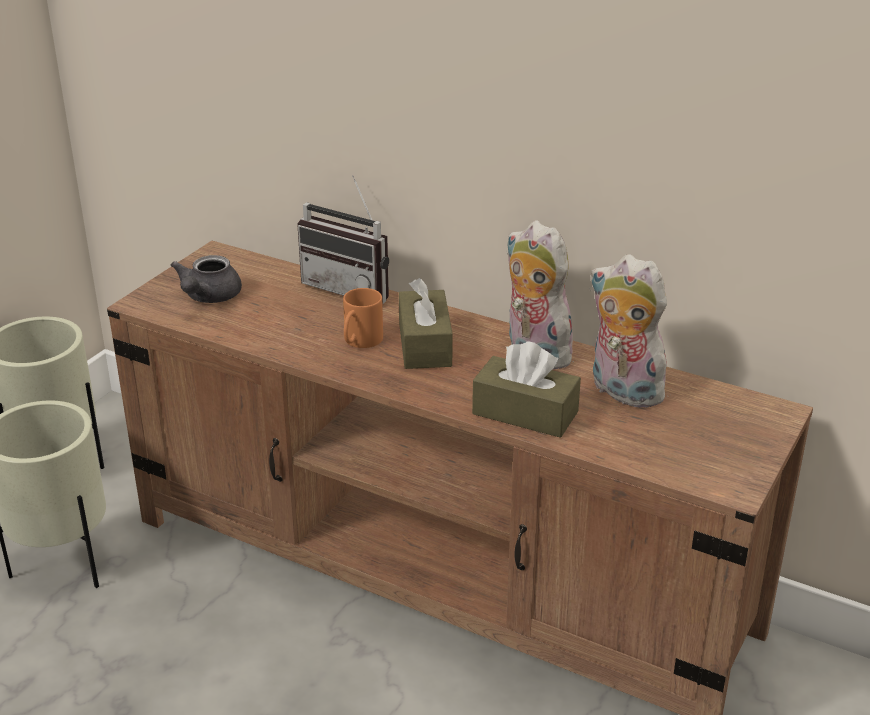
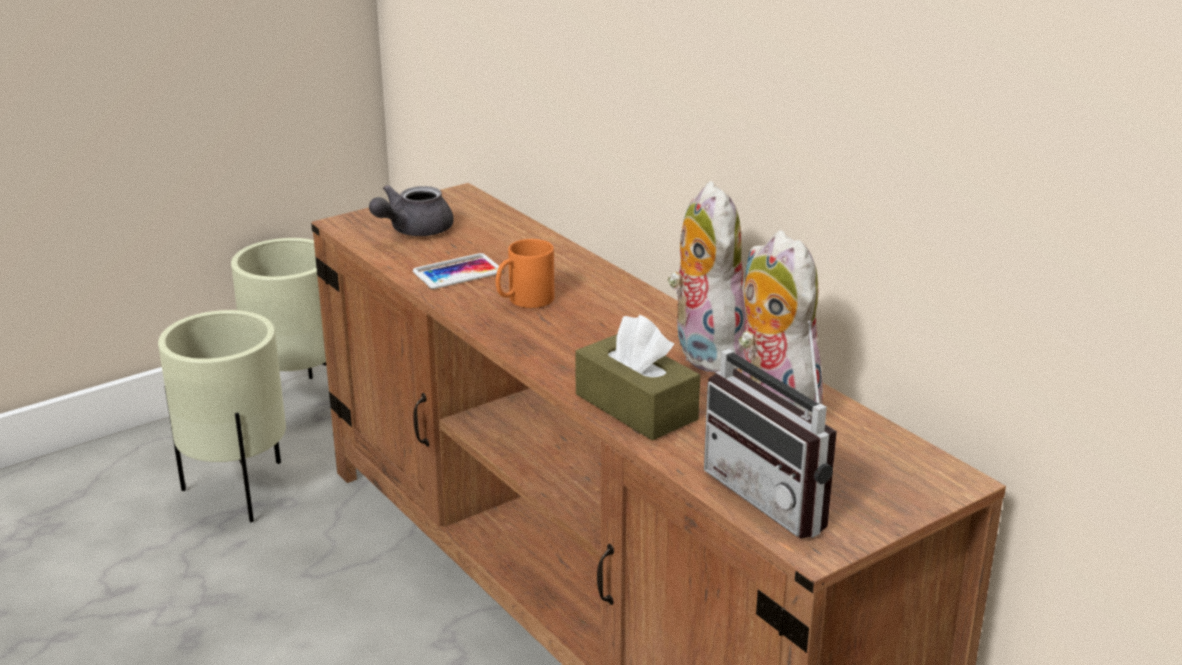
camera: 25 degrees right, 5 degrees down
(282, 328) = (458, 272): none -> phone
(352, 288) = (566, 250): radio -> radio (779, 496)
(425, 344) = (590, 317): brown tissue box -> none

